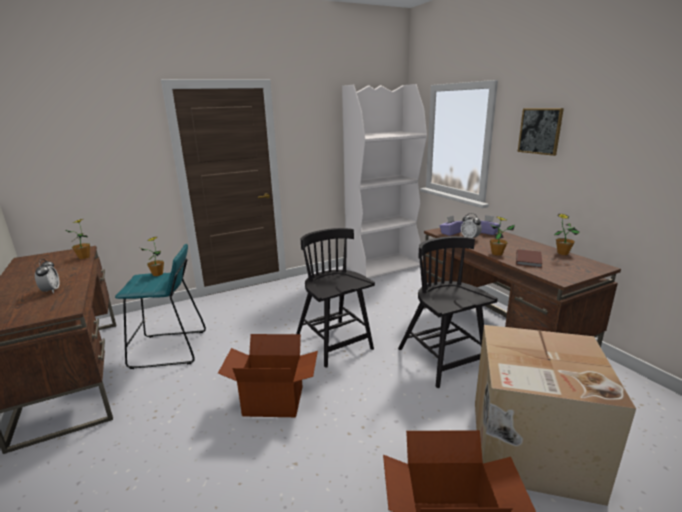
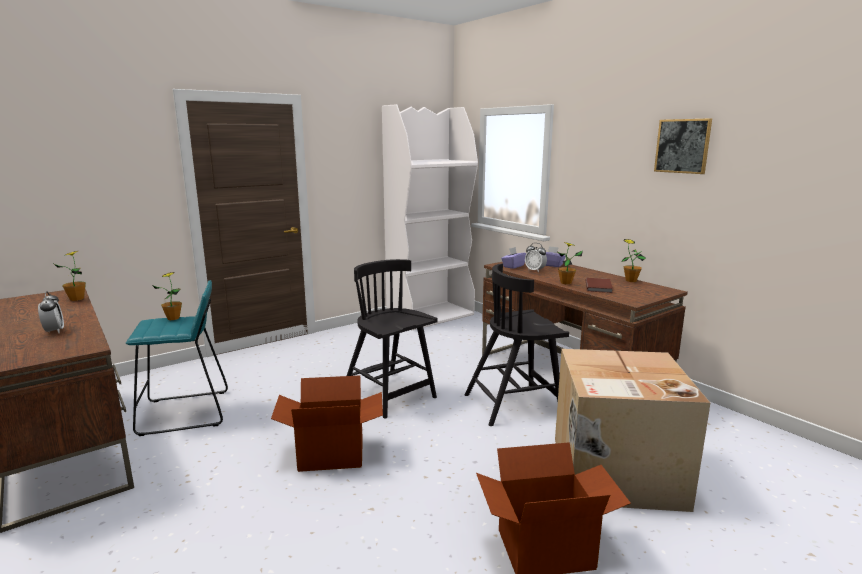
camera: 10 degrees left, 5 degrees down
(442, 360) = (514, 403): black chair -> black chair turned 75 degrees counterclockwise
(540, 131) = (600, 157): picture -> picture (682, 146)

